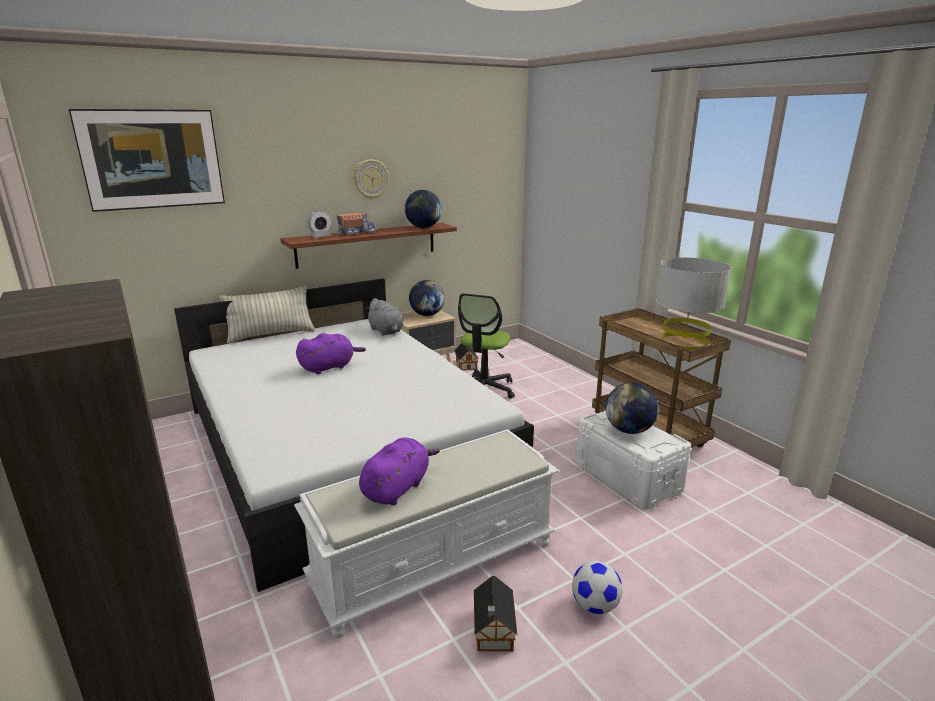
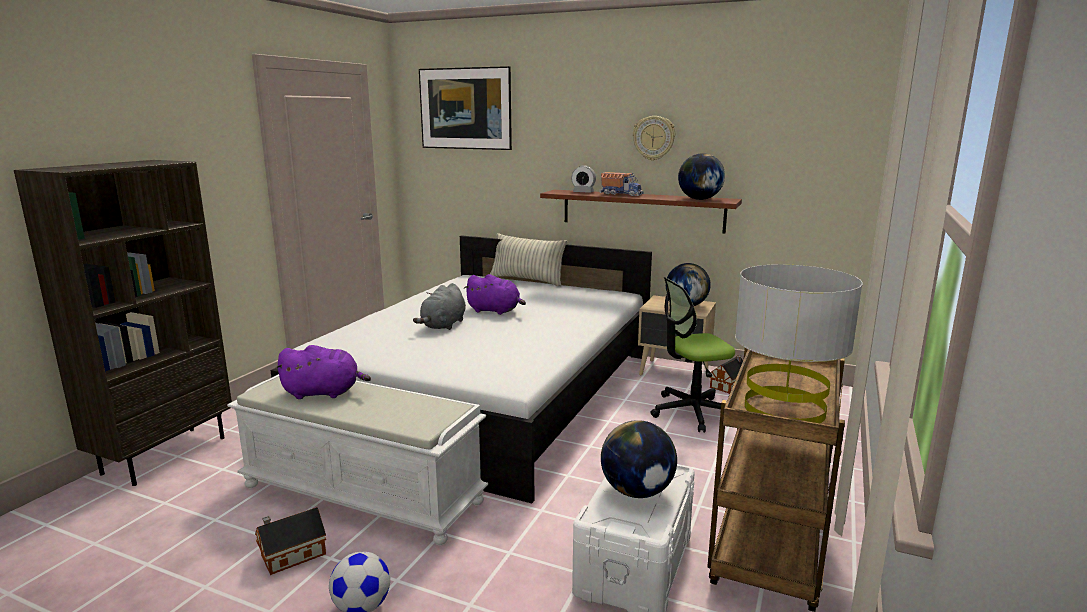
camera: 55 degrees right, 5 degrees down
(386, 331) = (606, 304): grey plush toy -> grey plush toy (443, 325)

